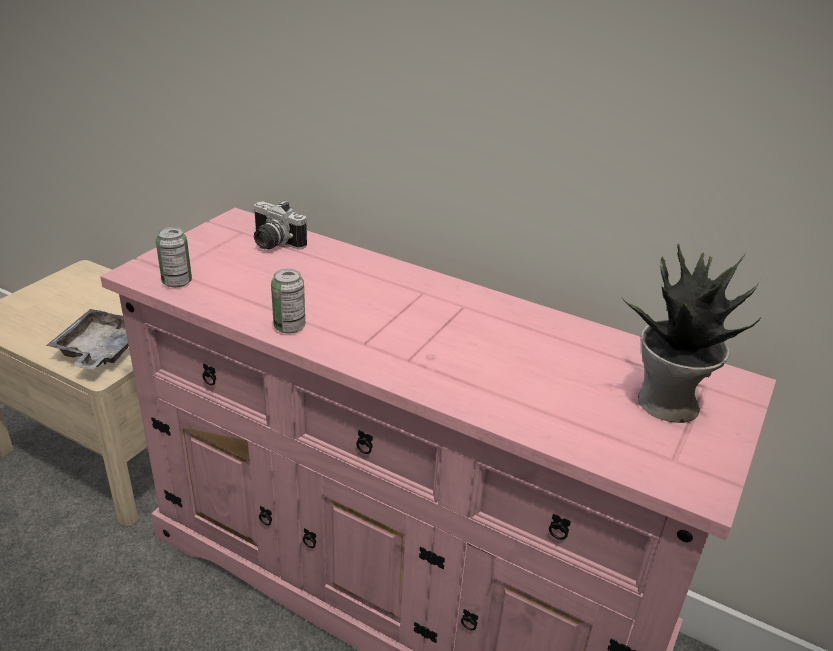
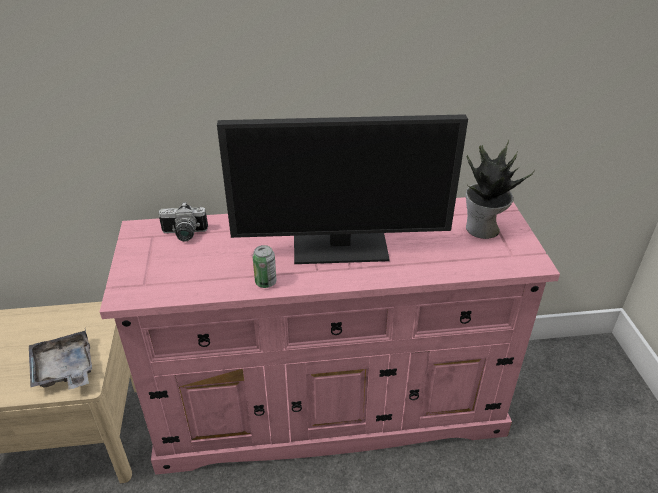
camera: 35 degrees left, 5 degrees up
(177, 282) = (159, 289): can -> none
(433, 329) = (341, 244): none -> monitor

